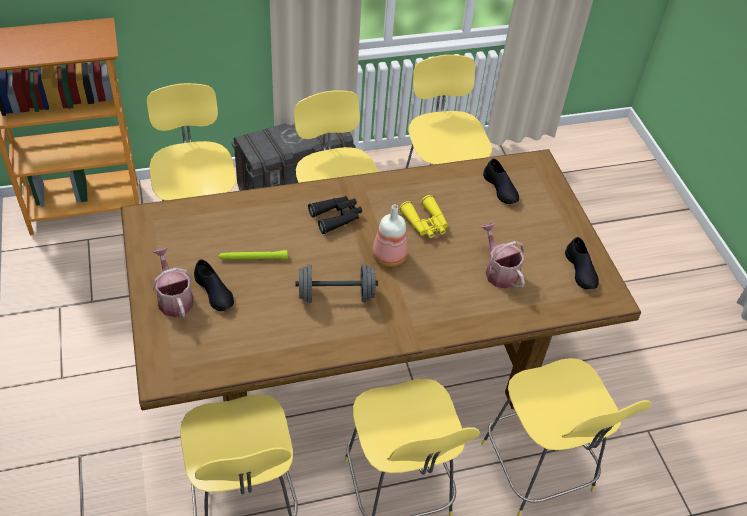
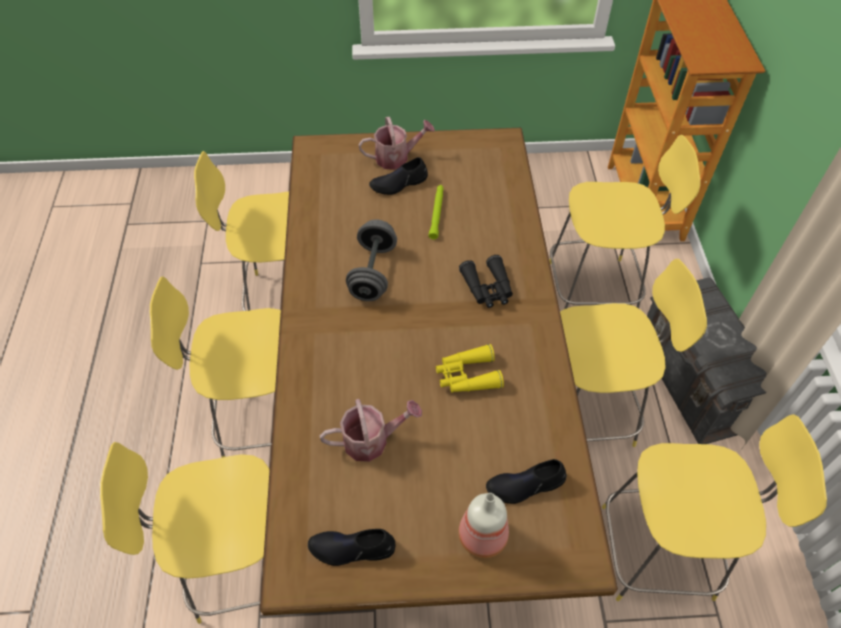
camera: 105 degrees right, 5 degrees up
(388, 257) = (417, 327): bottle -> bottle (481, 535)

